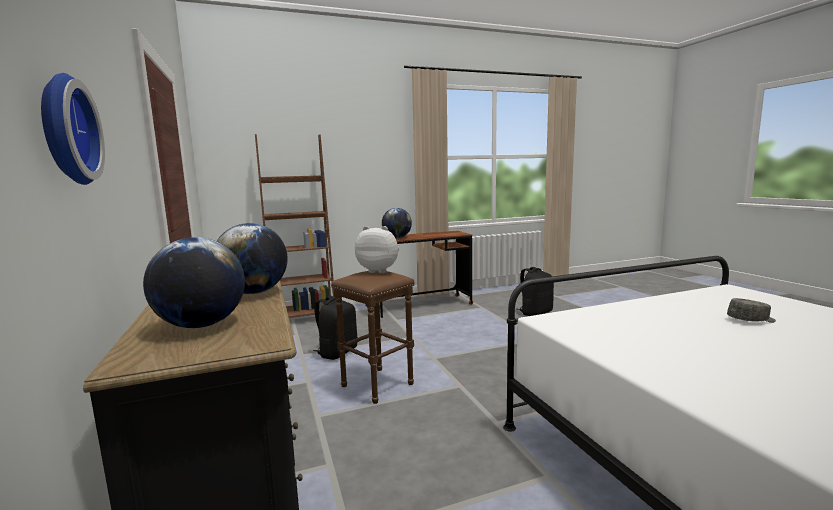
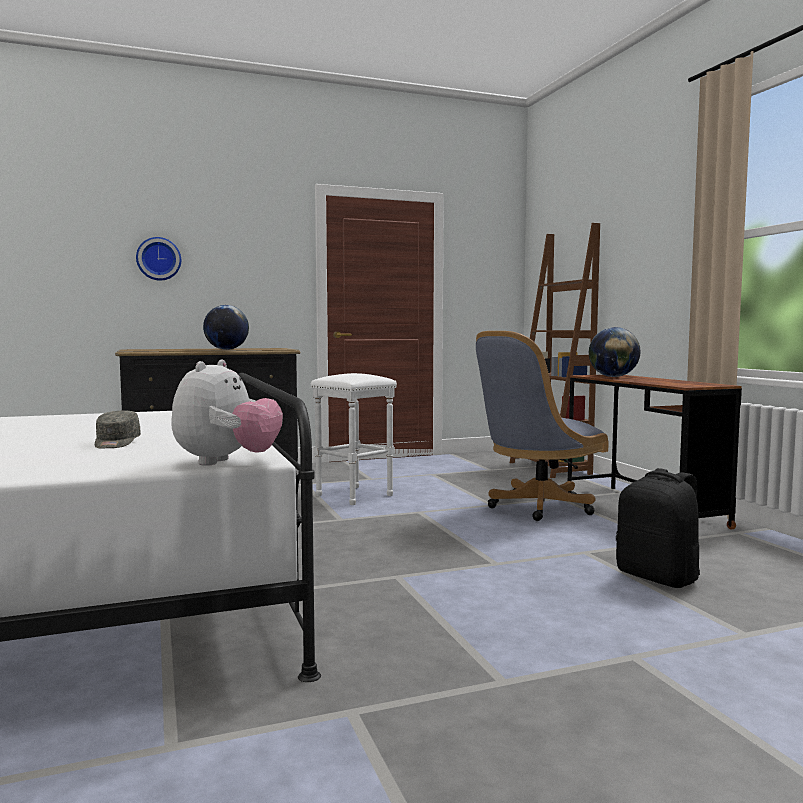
camera: 90 degrees right, 5 degrees down
(201, 325) = (170, 349): globe -> none
(337, 352) = (438, 482): black backpack -> none
(375, 385) = (354, 495): brown stool -> white stool
(379, 270) = (364, 374): plush toy -> plush toy (227, 462)
(424, 327) = (534, 509): none -> blue office chair

